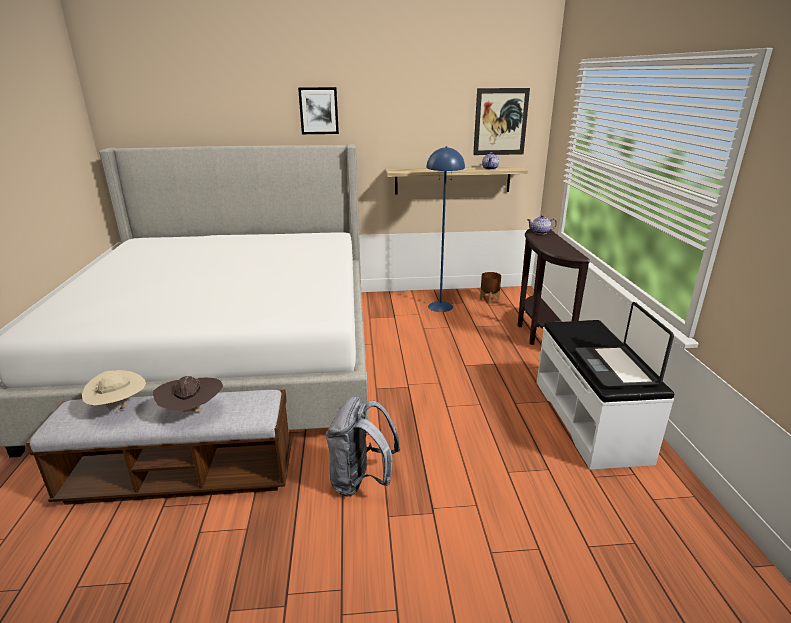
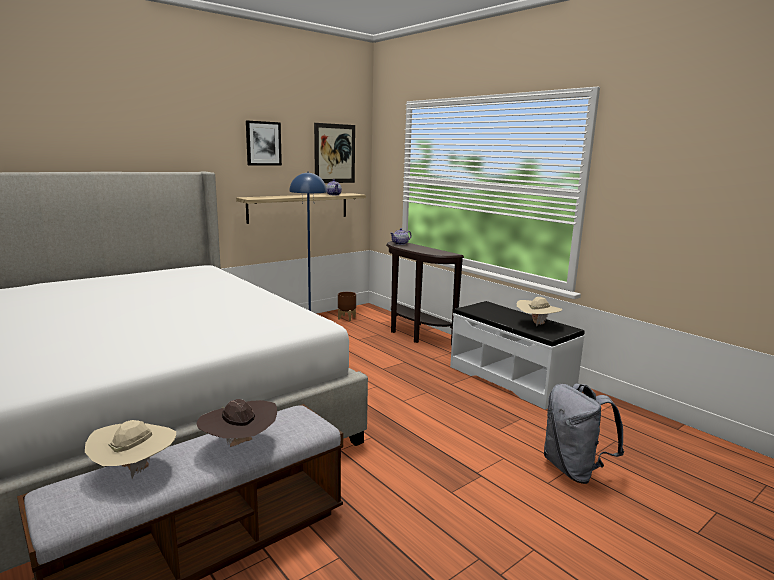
camera: 35 degrees left, 10 degrees down
(319, 111) = (163, 136): picture -> picture (263, 143)
(361, 481) = (399, 477): grey backpack -> grey backpack (574, 470)
(616, 367) = (537, 324): laptop -> beige hat

